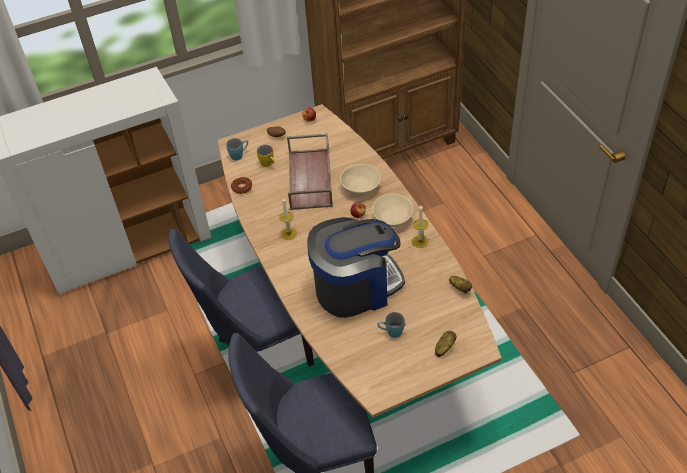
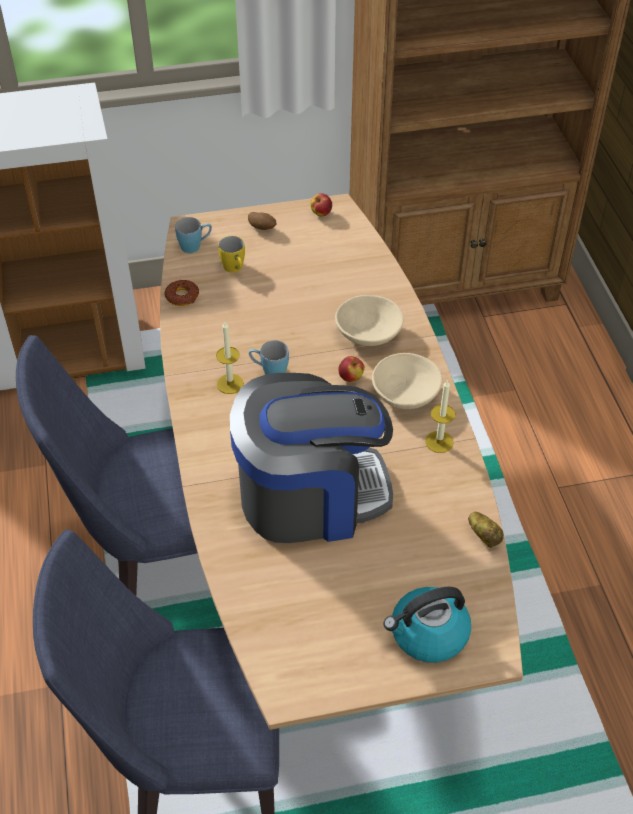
camera: 10 degrees right, 0 degrees up
(311, 179) = (293, 305): brown tray -> none
(391, 332) = (345, 585): blue mug -> blue mug (269, 371)
(444, 348) = (428, 634): potato -> kettle

